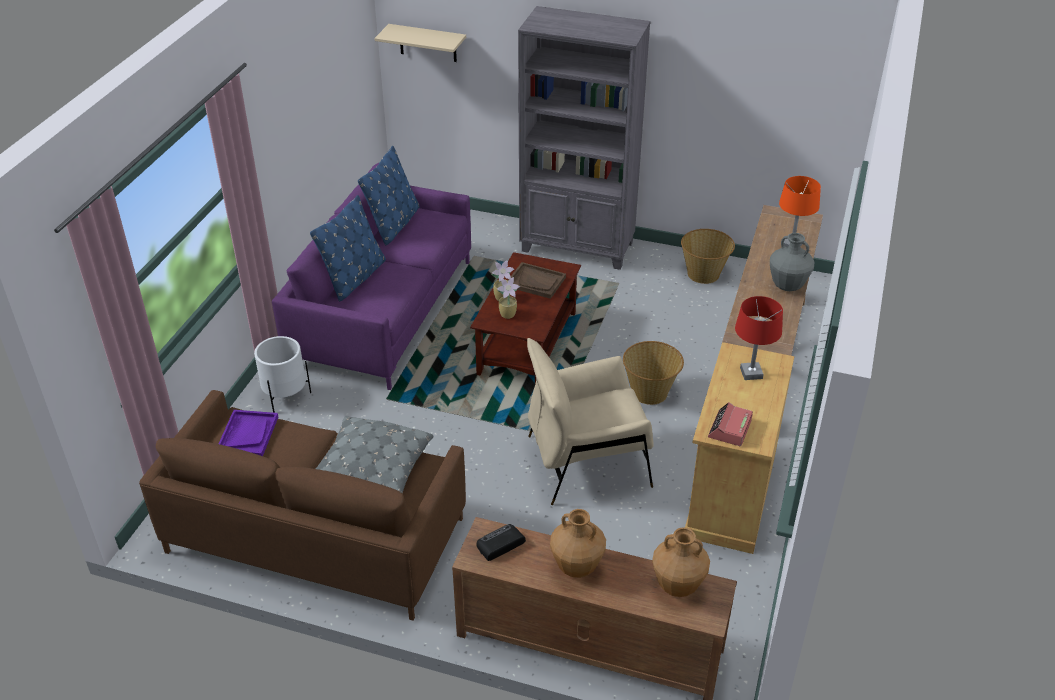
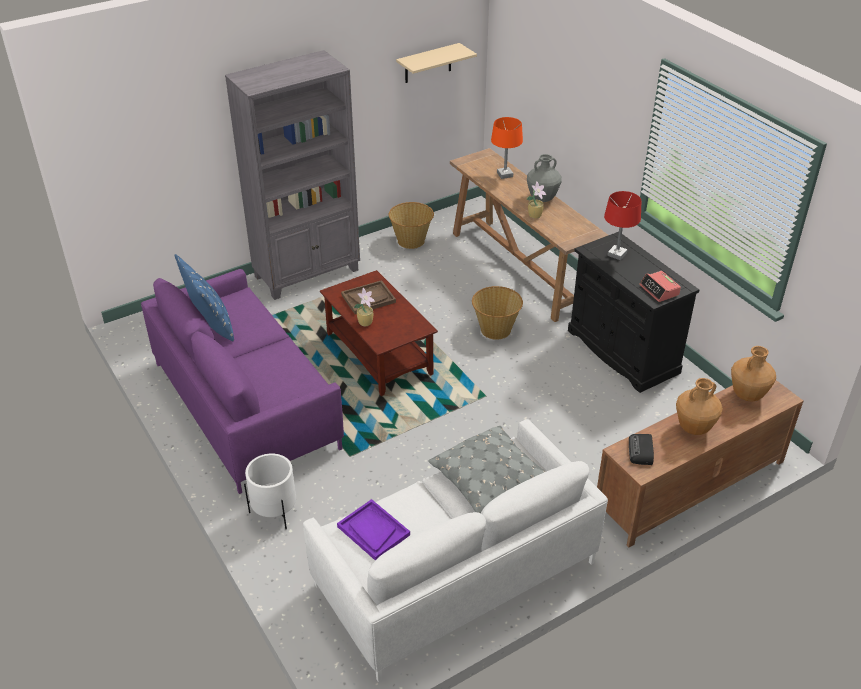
camera: 50 degrees left, 0 degrees up
(316, 535) = (455, 573): brown sofa -> white sofa
(354, 278) = (250, 378): blue pillow -> none
(428, 43) = (120, 154): beige shelf -> beige shelf (428, 63)
(508, 315) = (388, 330): potted plant -> potted plant (535, 215)
(587, 461) = (529, 394): beige armchair -> none
(730, 493) = (622, 351): beige cabinet -> black cabinet

